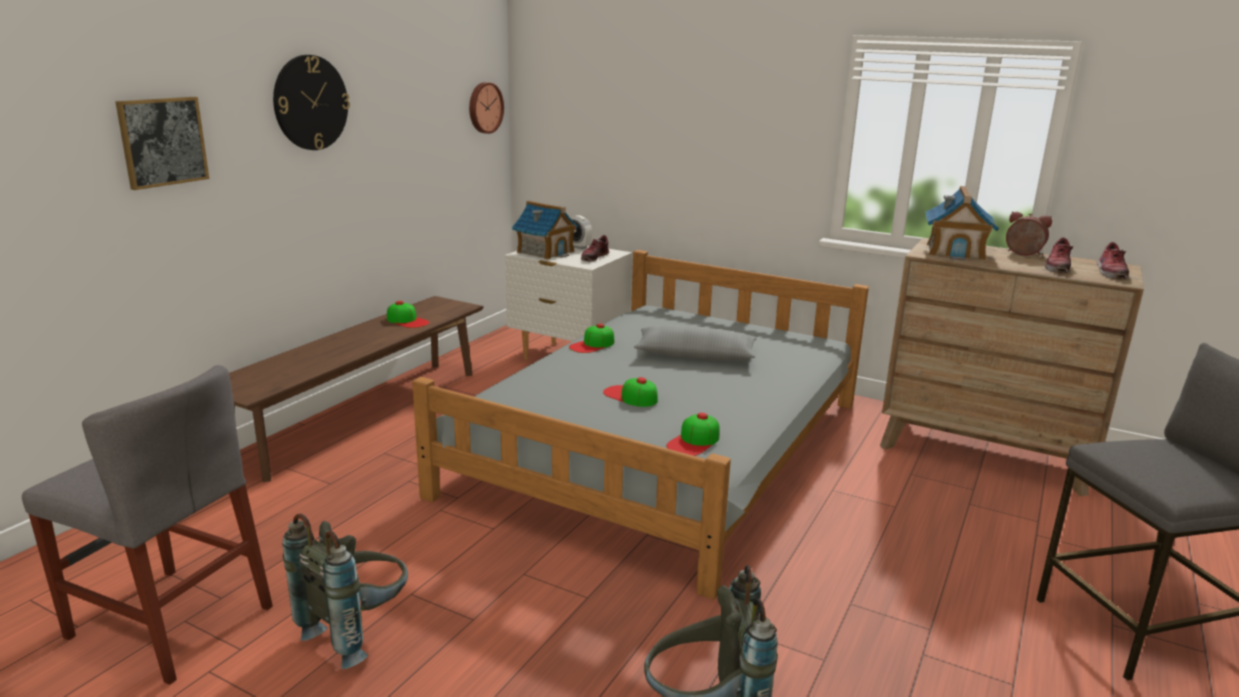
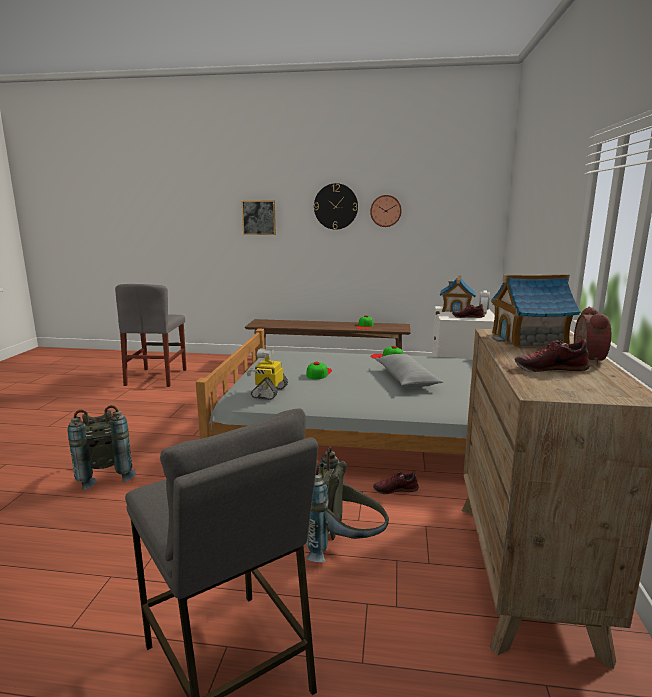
camera: 70 degrees right, 5 degrees down
(357, 631) = (157, 401): grey backpack -> grey backpack (346, 549)
(484, 107) = (476, 218): wall clock -> wall clock (385, 211)
(694, 441) = (269, 392): cap -> toy robot
(1109, 272) = (578, 388): shoe -> shoe (395, 489)

